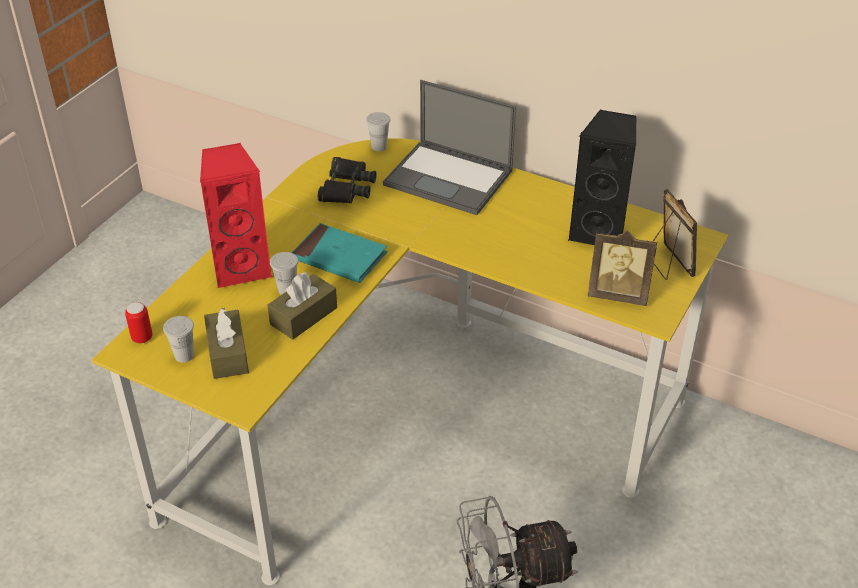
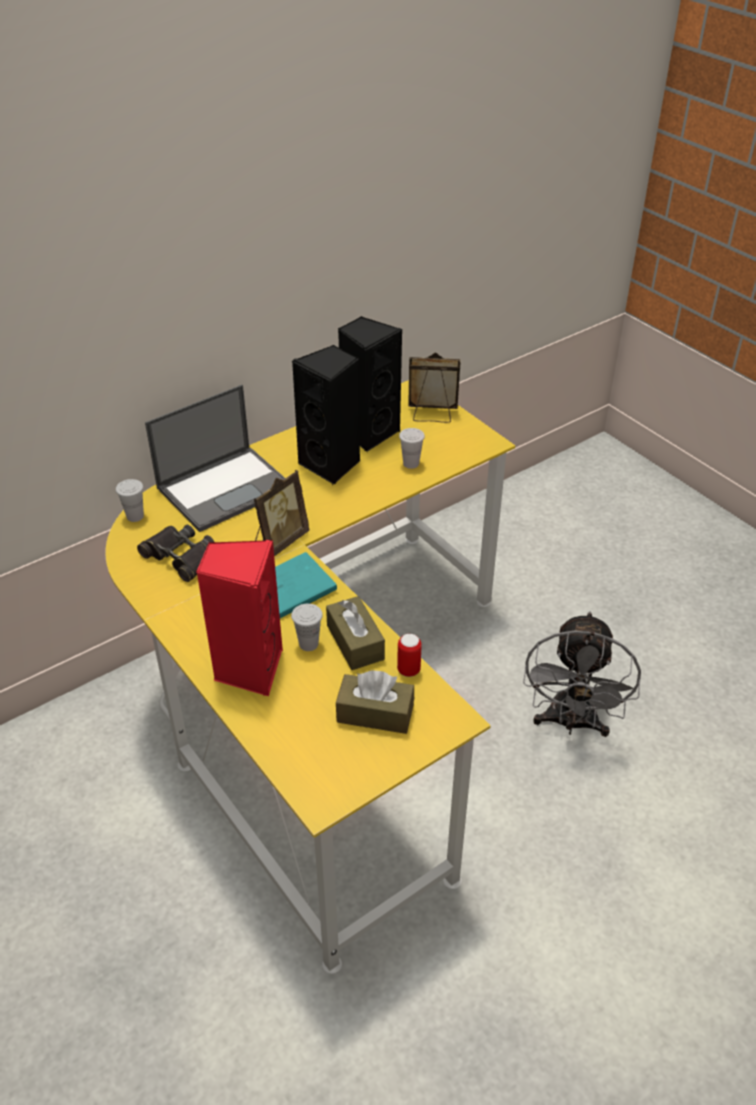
camera: 65 degrees left, 0 degrees up
(142, 338) = (307, 779): can -> can (408, 670)
(184, 355) = (357, 749): white cup -> white cup (411, 463)
(530, 226) = (332, 465): none -> black speaker
(618, 294) = (450, 450): picture frame -> picture frame (280, 541)

